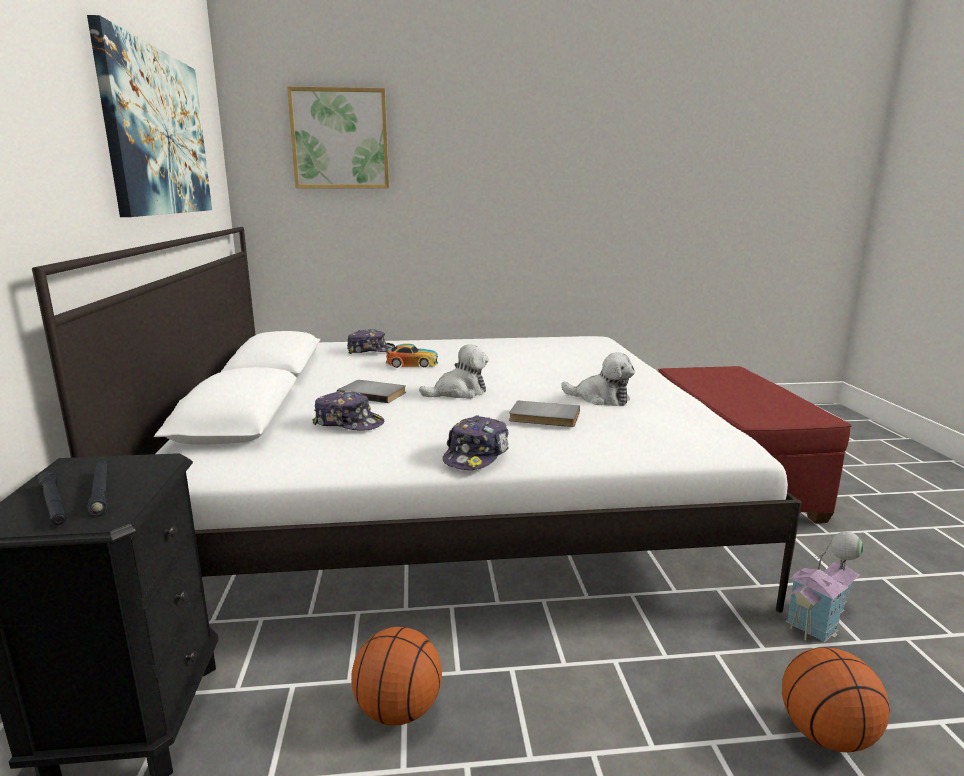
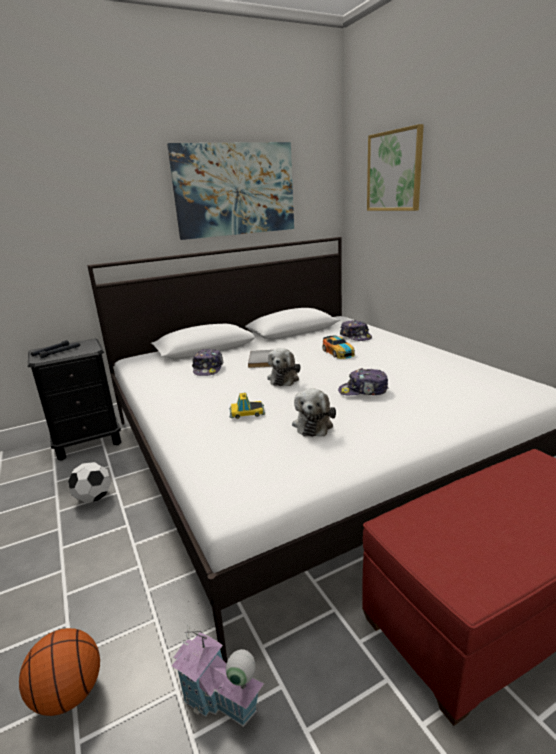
camera: 70 degrees right, 5 degrees up
(399, 710) = (94, 498): basketball -> football
(459, 392) = (284, 378): plush toy -> plush toy turned 60 degrees clockwise
(477, 455) = (171, 408): cap -> cap (363, 391)
(544, 417) = (247, 412): grey book -> toy car

